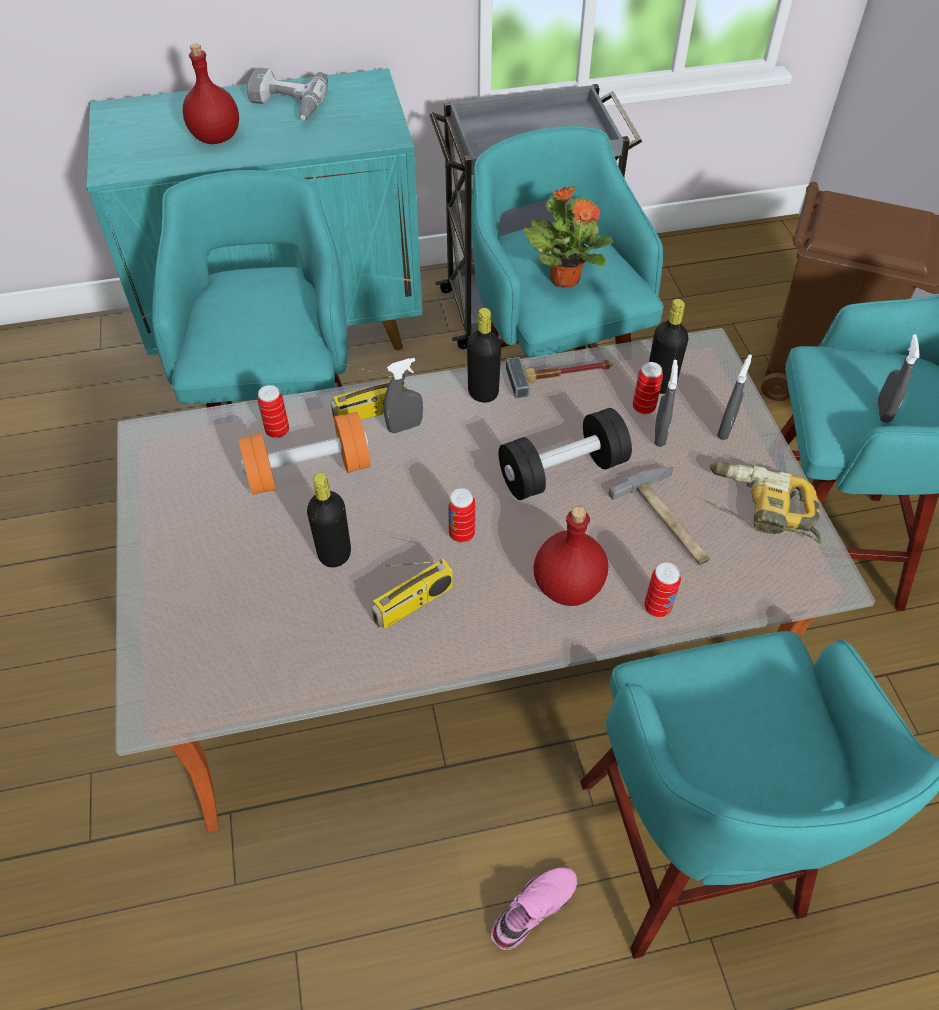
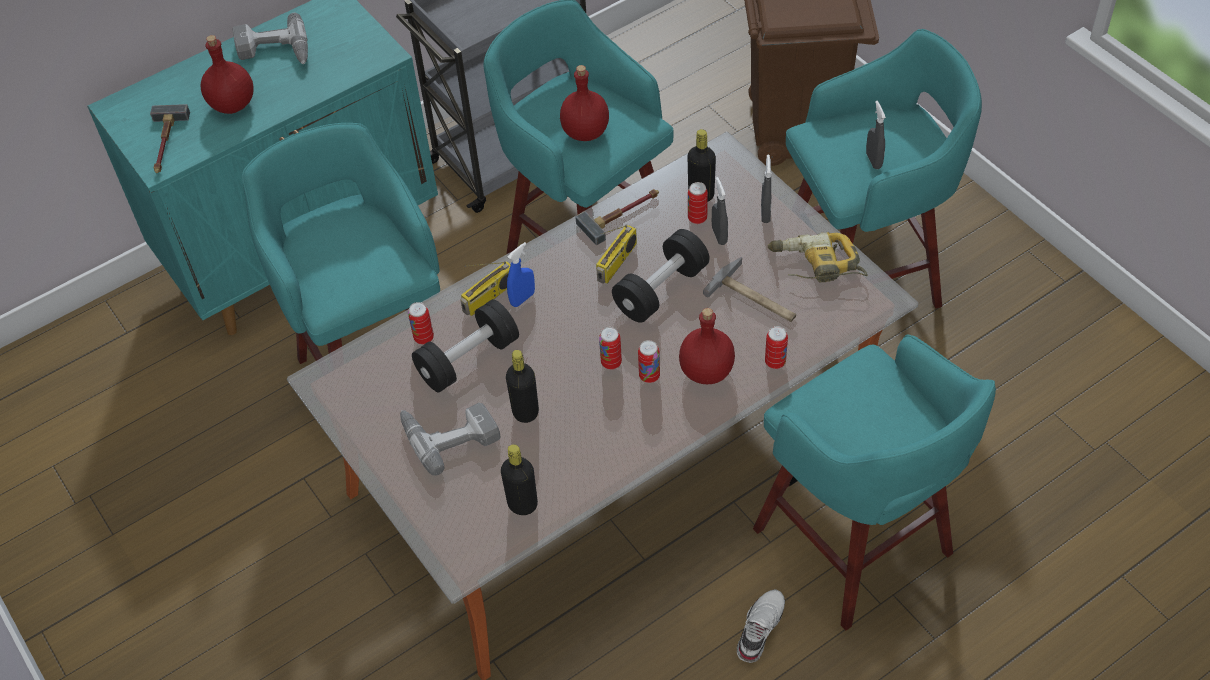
camera: 20 degrees left, 0 degrees up
(130, 153) = (165, 144): none -> hammer
(238, 546) = (449, 433): none -> power drill
(309, 471) = (468, 359): orange dumbbell -> black dumbbell
(404, 427) = (522, 298): grey spray bottle -> blue spray bottle
(413, 604) = (604, 425): radio -> radio (617, 263)
(483, 393) = (568, 250): black bottle -> black bottle (522, 504)
(497, 566) = (649, 376): none -> can
(532, 907) = (759, 628): pink shoe -> white shoe
(564, 278) = (586, 131): potted plant -> red bottle

